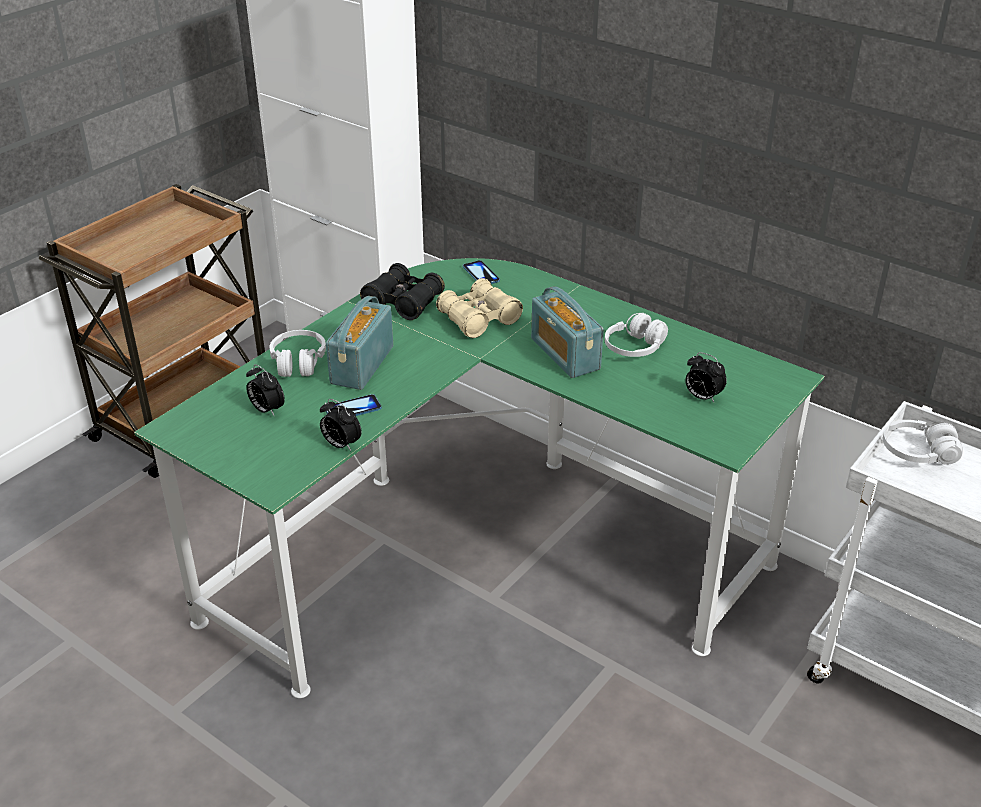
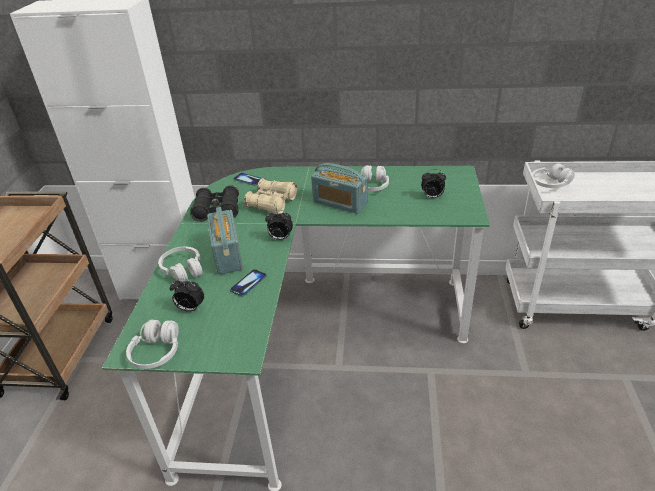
camera: 30 degrees left, 0 degrees up
(195, 441) = (157, 352): none -> white headphones
(341, 445) = (263, 308): alarm clock -> alarm clock (280, 238)

